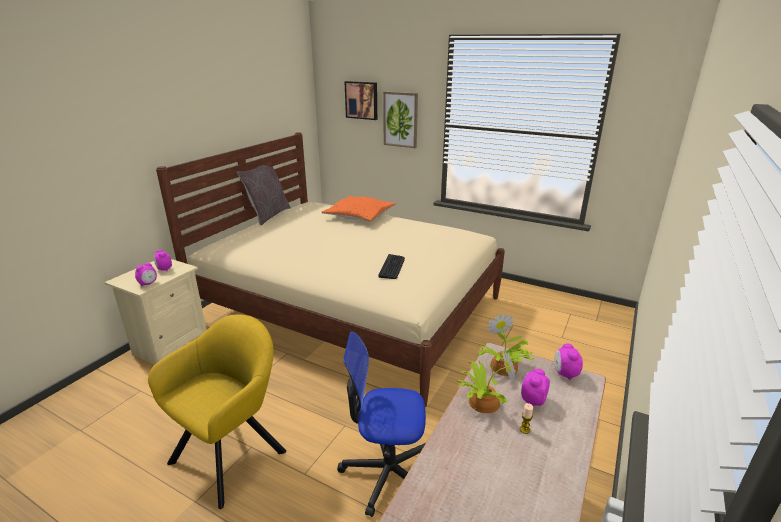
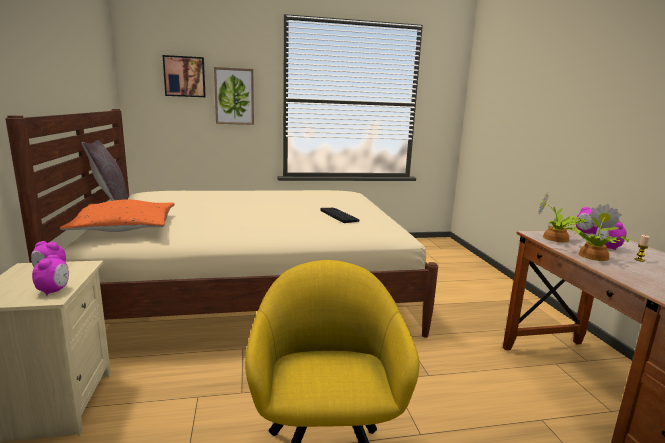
camera: 40 degrees left, 10 degrees down
(359, 216) = (227, 192): orange pillow -> orange pillow (125, 227)
(386, 472) = (475, 393): office chair -> none

